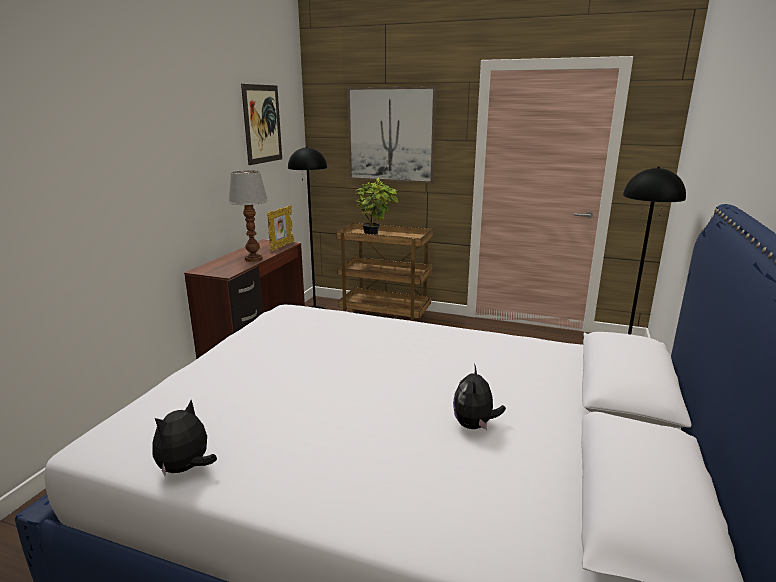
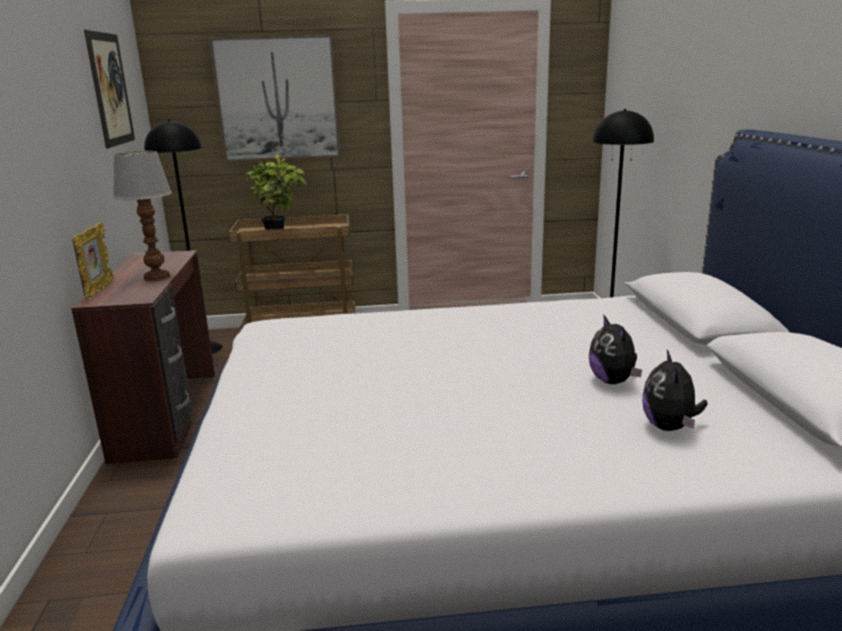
camera: 25 degrees left, 0 degrees up
(186, 469) = (370, 501): plush toy -> plush toy (669, 427)
(281, 247) = (177, 258): picture frame -> picture frame (99, 291)

